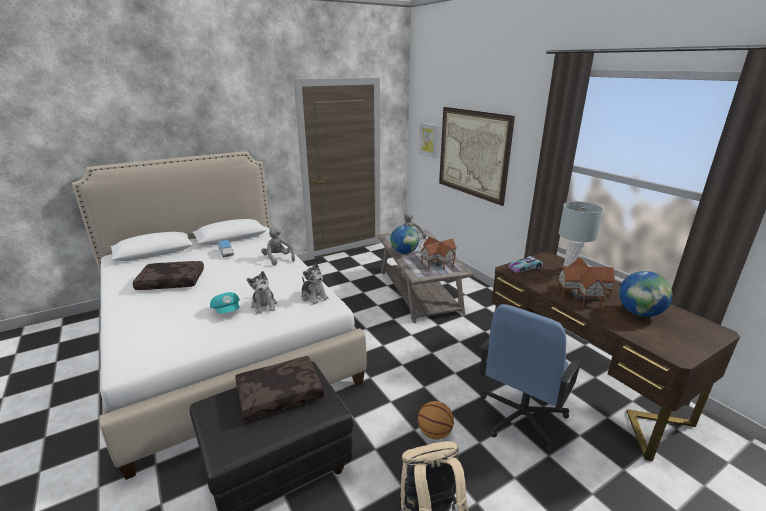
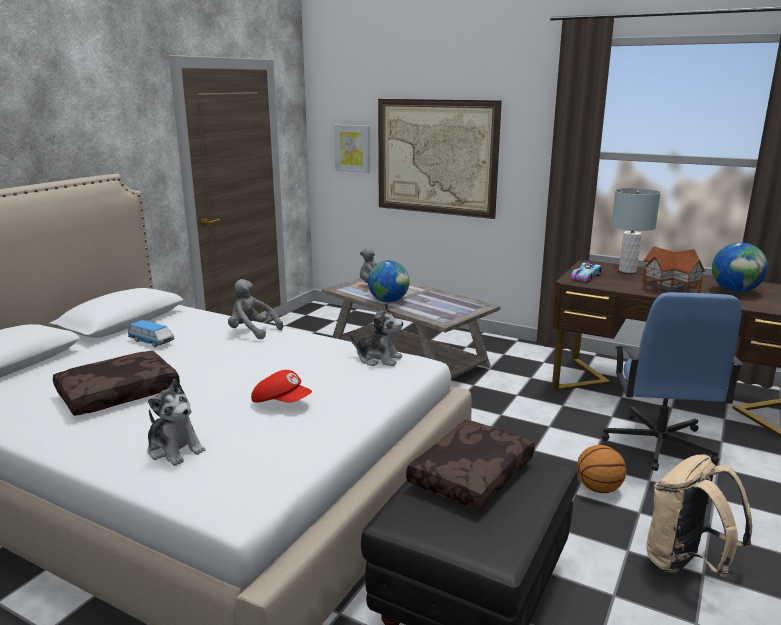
camera: 30 degrees left, 5 degrees down
(227, 311) = (281, 402): turquoise cap -> red cap
(264, 305) = (326, 383): plush toy -> plush toy (175, 449)
(438, 262) = (445, 303): toy house -> none

